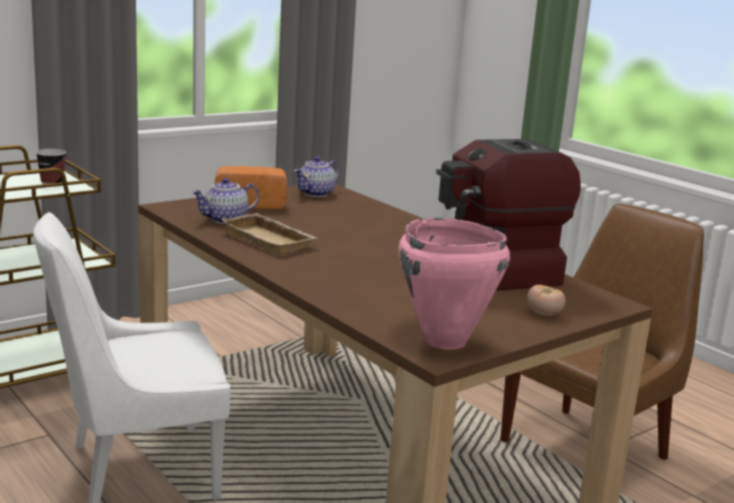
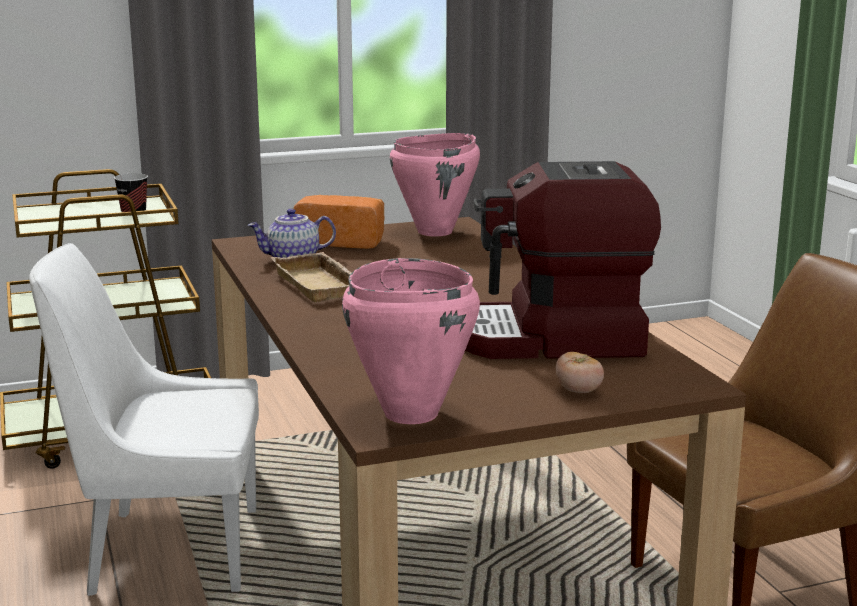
camera: 20 degrees right, 0 degrees up
(316, 194) = (436, 232): teapot -> pink cooking pot

